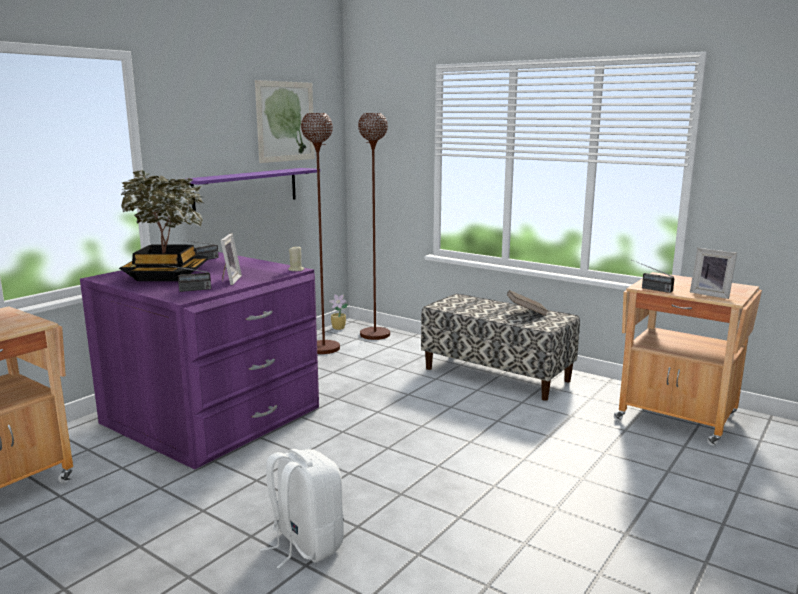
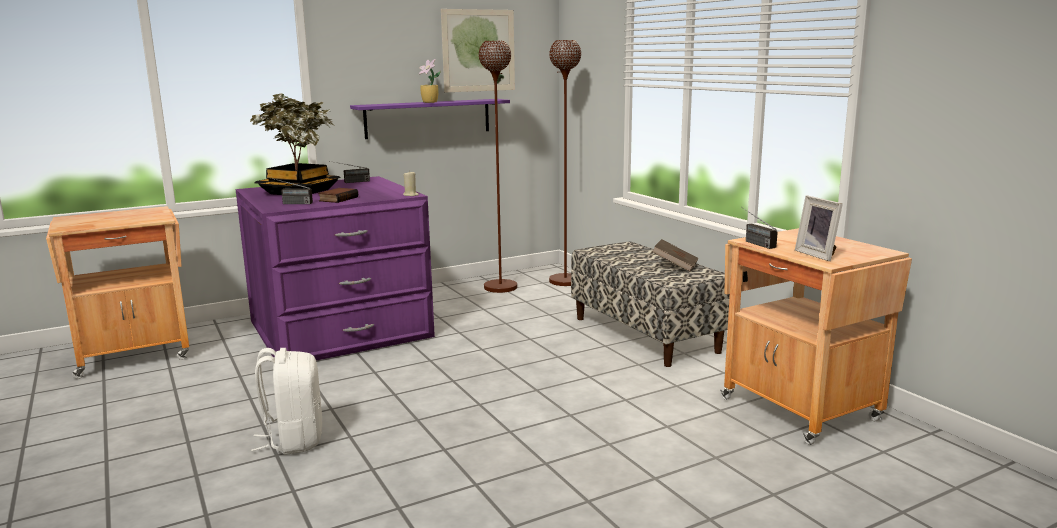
camera: 25 degrees right, 0 degrees up
(229, 280) = (338, 199): picture frame -> book
(339, 328) = (537, 271): potted plant -> potted plant (430, 102)

